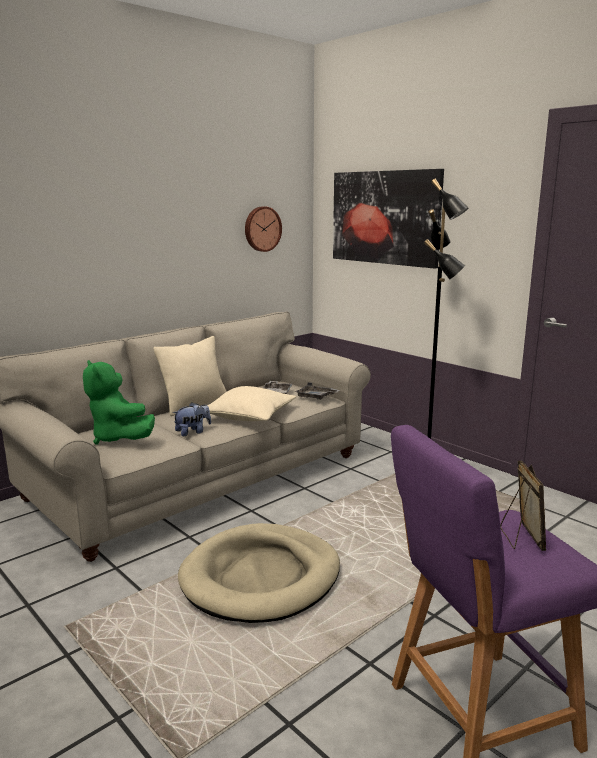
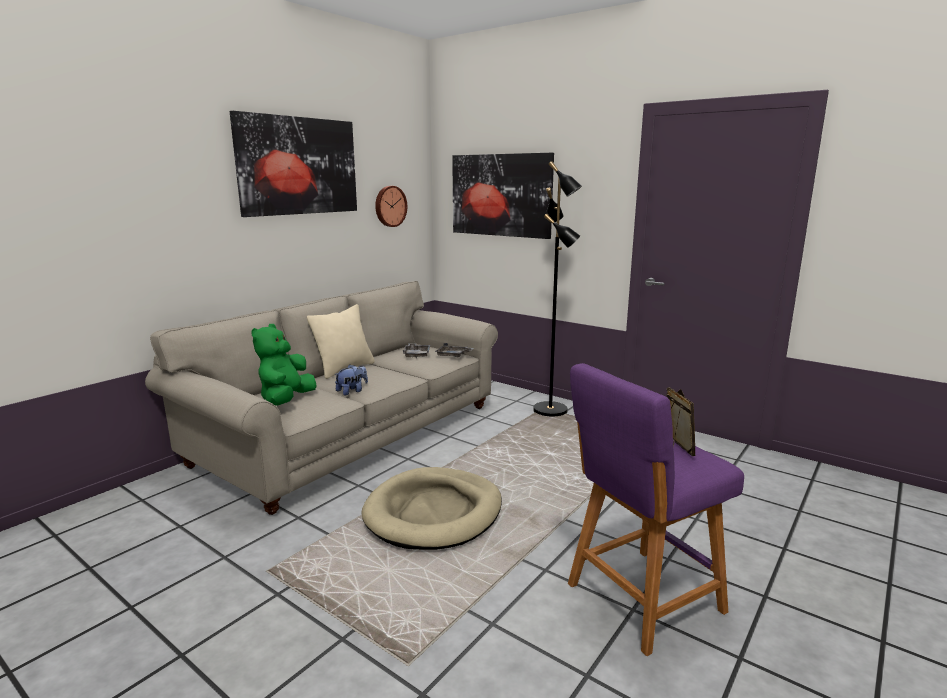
camera: 10 degrees left, 0 degrees up
(119, 438) = (286, 400): green plush toy -> green plush toy turned 60 degrees clockwise
(157, 185) = (298, 166): none -> picture
(250, 416) = (399, 375): beige pillow -> none

